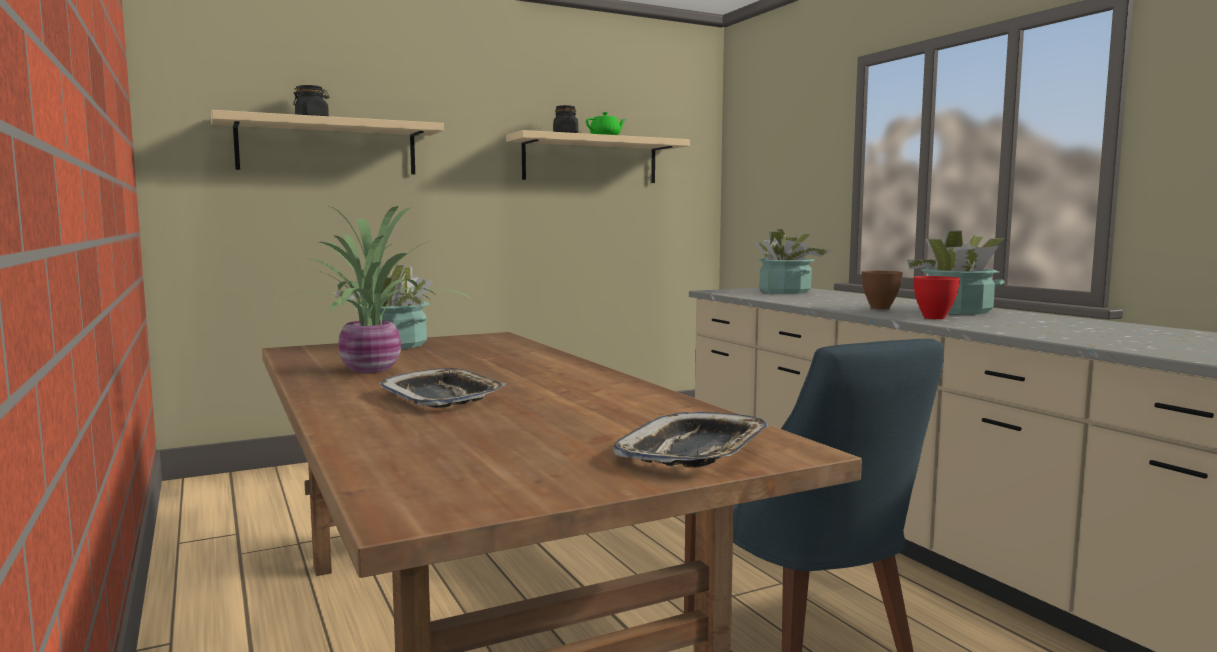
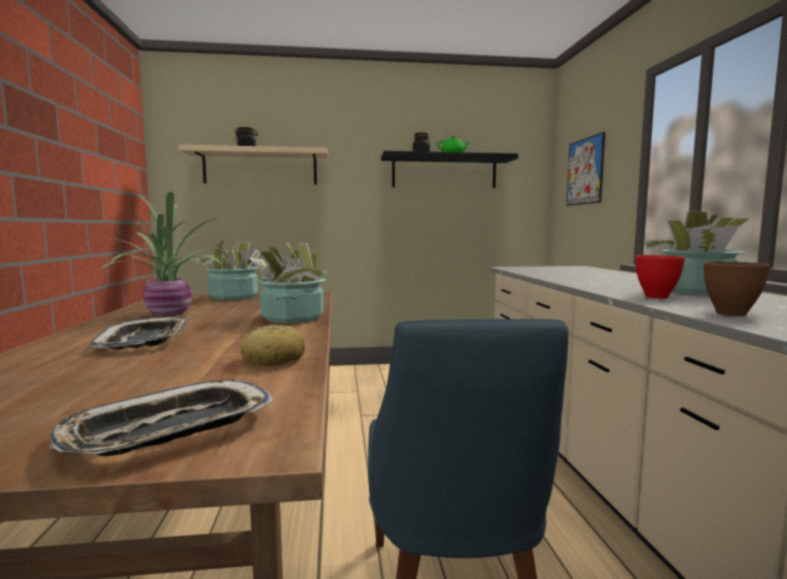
camera: 20 degrees right, 0 degrees up
(590, 160) = (444, 172): beige shelf -> black shelf
(642, 401) = (274, 359): none -> bread
(774, 167) = (585, 171): none -> picture
(784, 291) = (566, 269): potted plant -> potted plant (292, 318)
(881, 308) = (621, 285): brown bowl -> brown bowl (732, 314)

